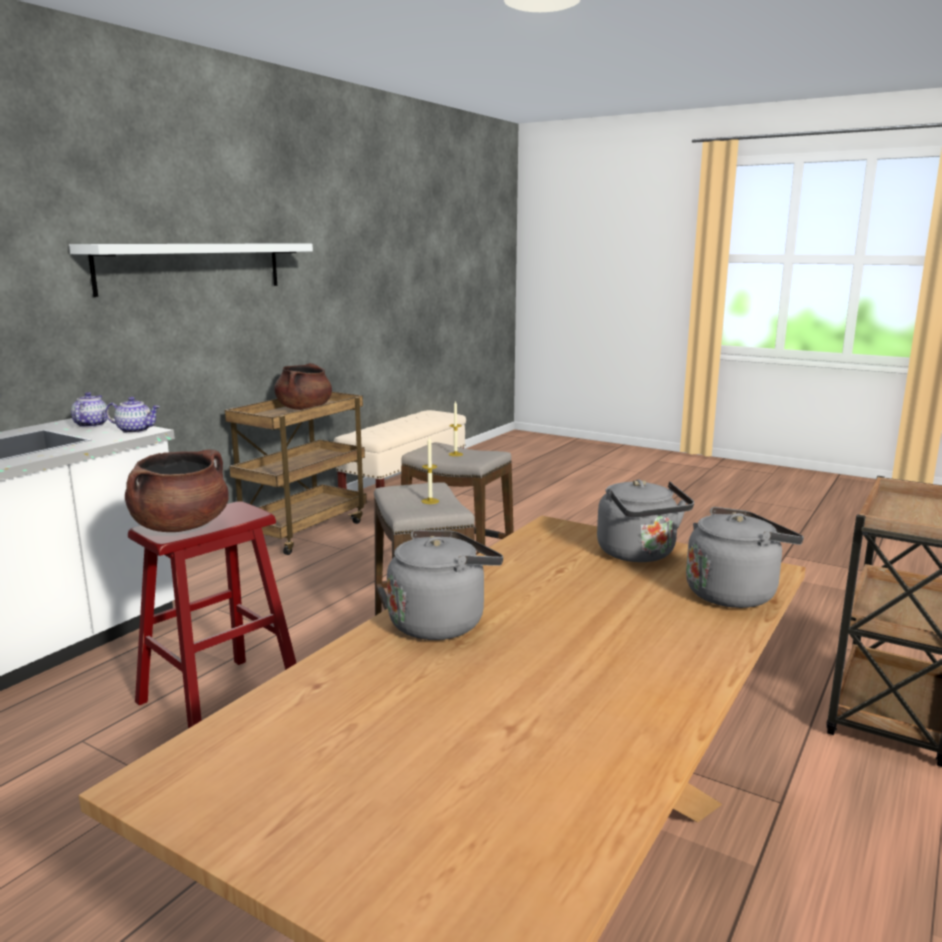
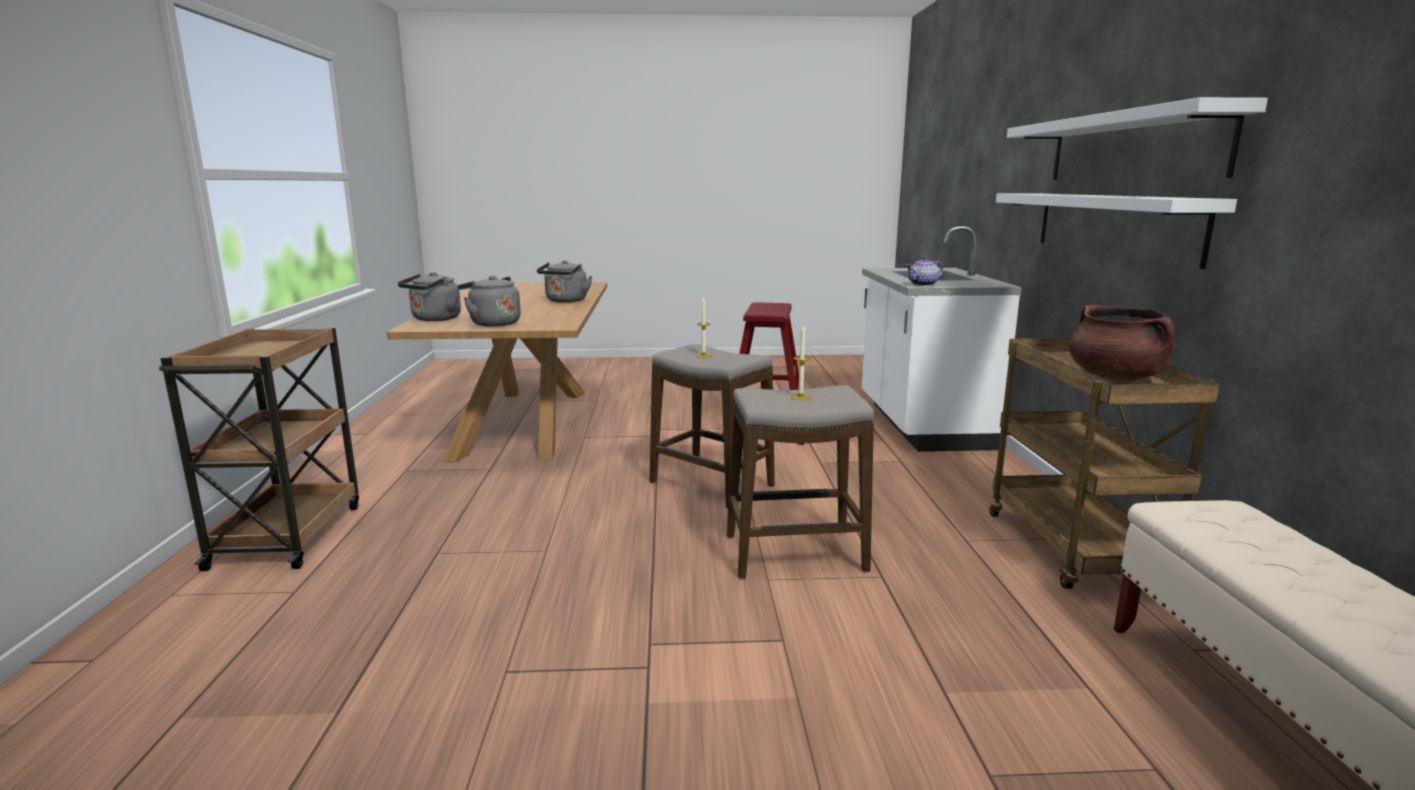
camera: 145 degrees right, 0 degrees up
(90, 425) = (969, 283): teapot -> none
(181, 527) = (768, 305): brown cooking pot -> none
(191, 327) = (1113, 225): none -> white shelf

